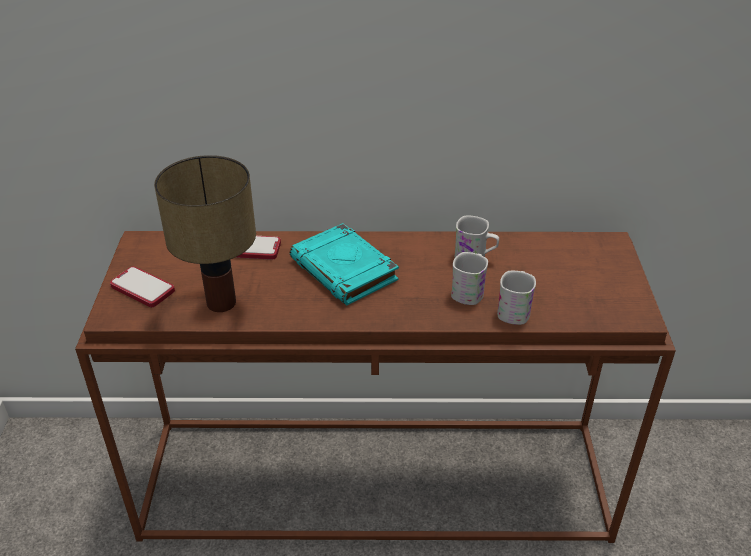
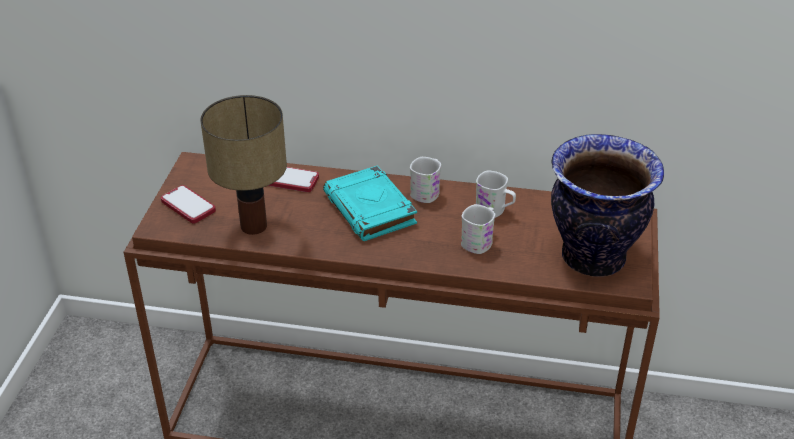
camera: 10 degrees right, 0 degrees up
(514, 310) = (516, 263): white mug -> white mug (427, 191)
(590, 295) = (591, 258): none -> vase

